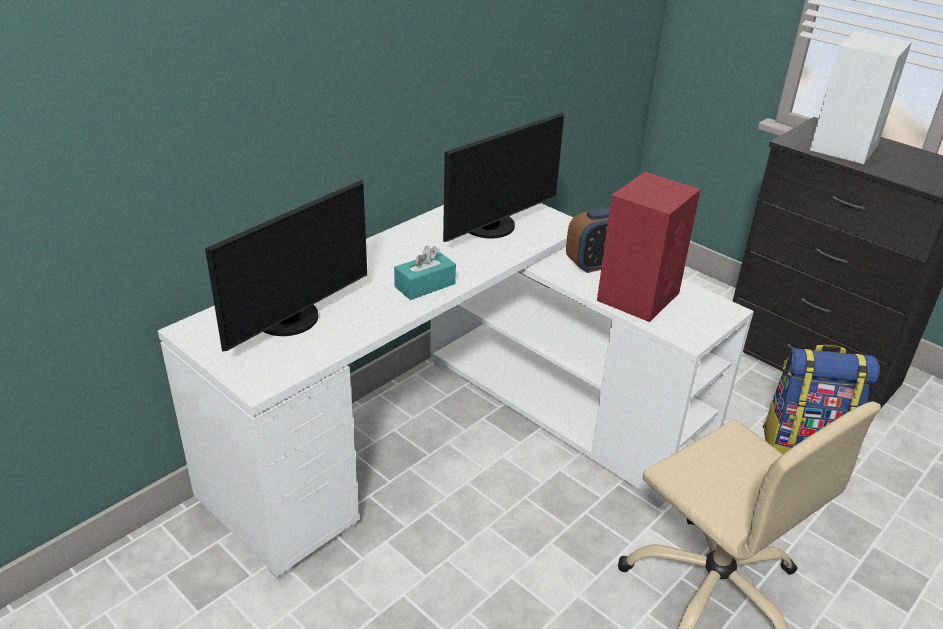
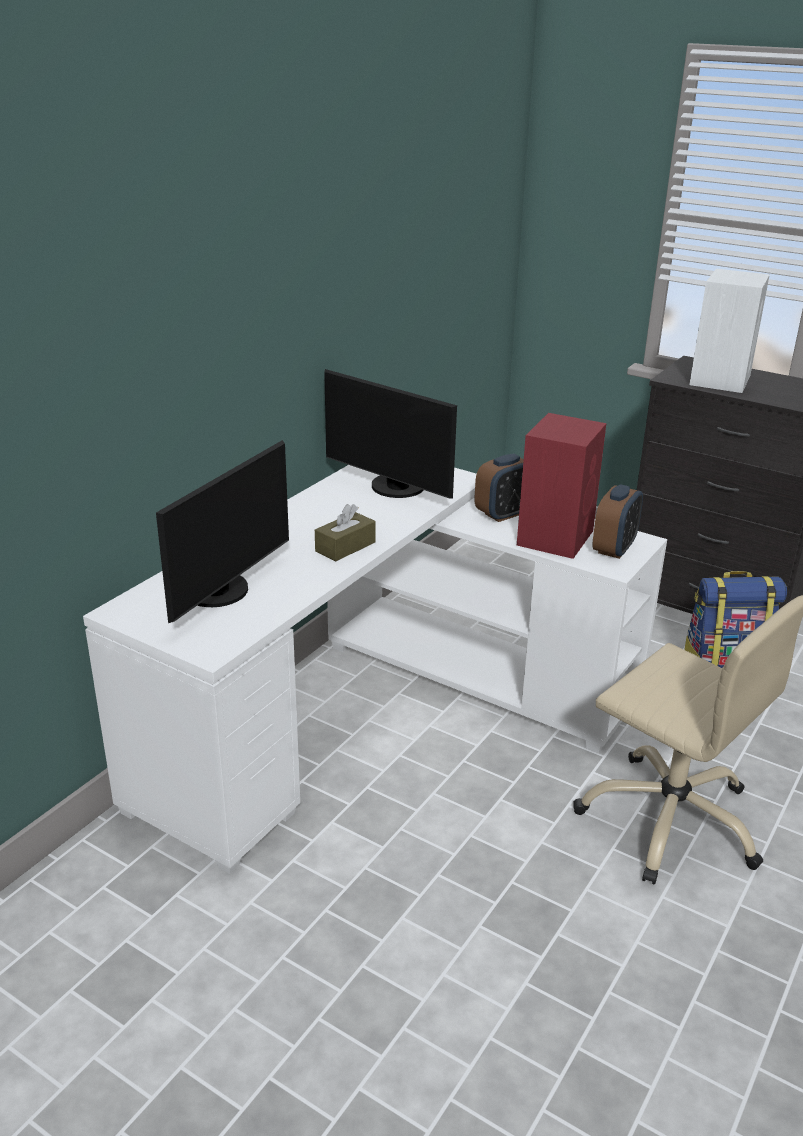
camera: 10 degrees left, 5 degrees down
(425, 285) = (345, 547): turquoise tissue box -> brown tissue box
(493, 227) = (394, 488): monitor -> monitor turned 90 degrees clockwise
(695, 315) = (614, 548): none -> alarm clock

